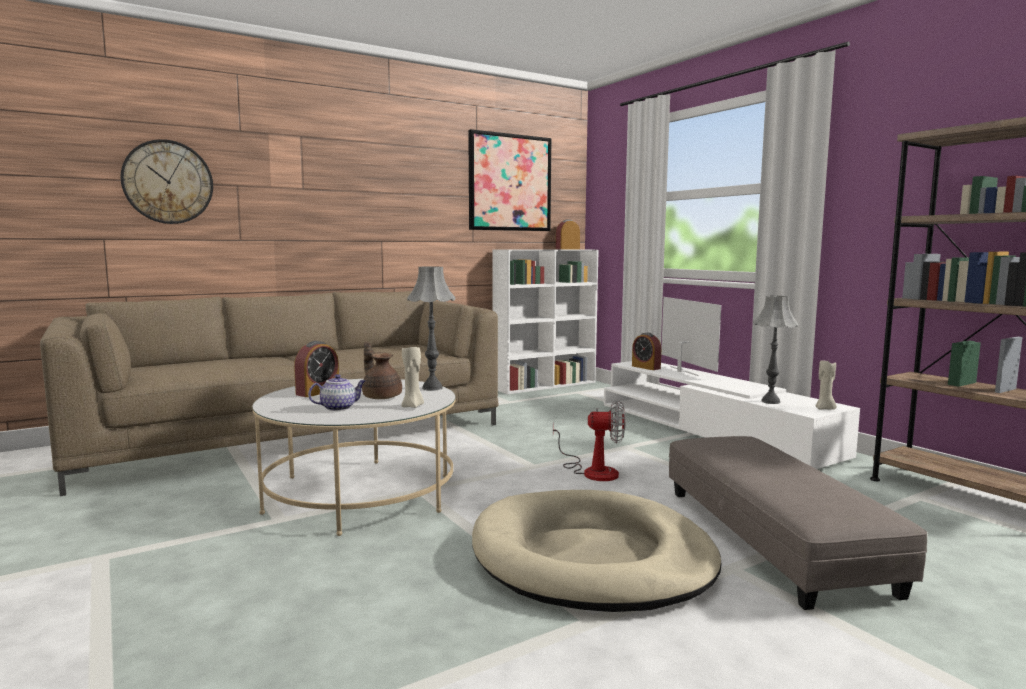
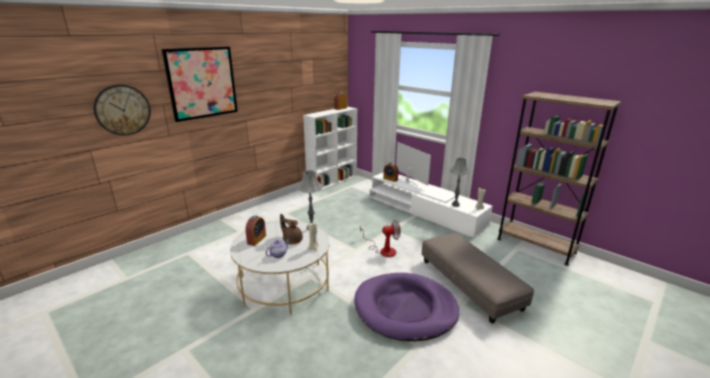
camera: 15 degrees left, 15 degrees up
(295, 434) = (221, 241): brown sofa -> none
(510, 183) = (310, 75): picture -> picture (202, 83)
(592, 558) = (405, 309): beige dog bed -> purple dog bed

